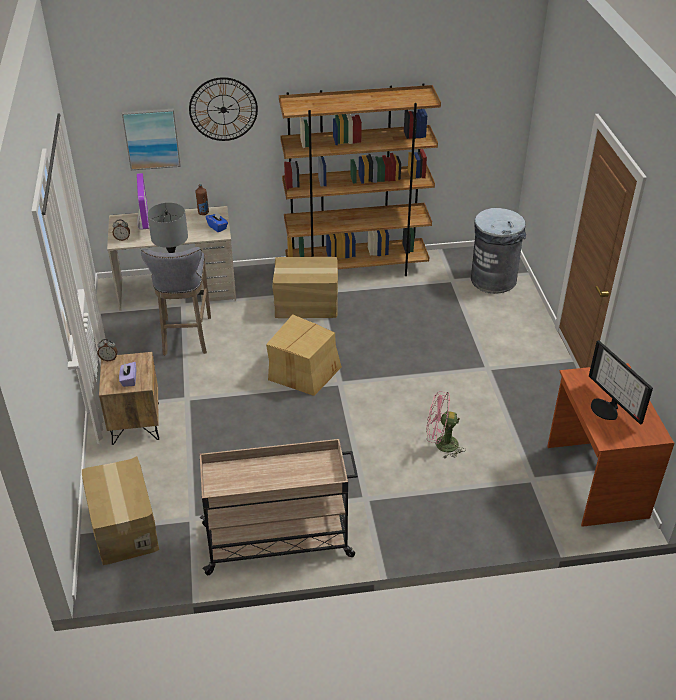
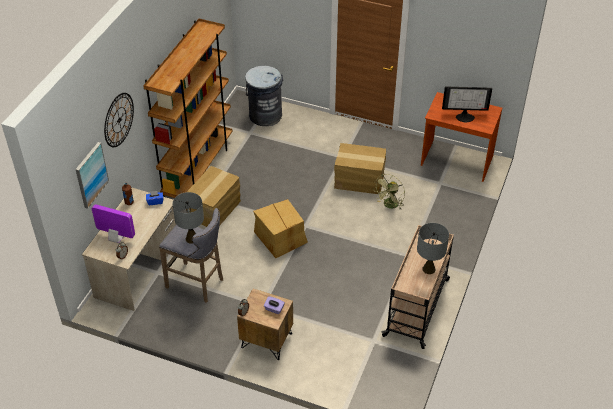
camera: 60 degrees left, 5 degrees up
(123, 527) = (359, 377): cardboard box -> cardboard box (359, 180)
(272, 484) = (428, 269): none -> grey table lamp
(441, 444) = (389, 206): pink fan -> green fan

